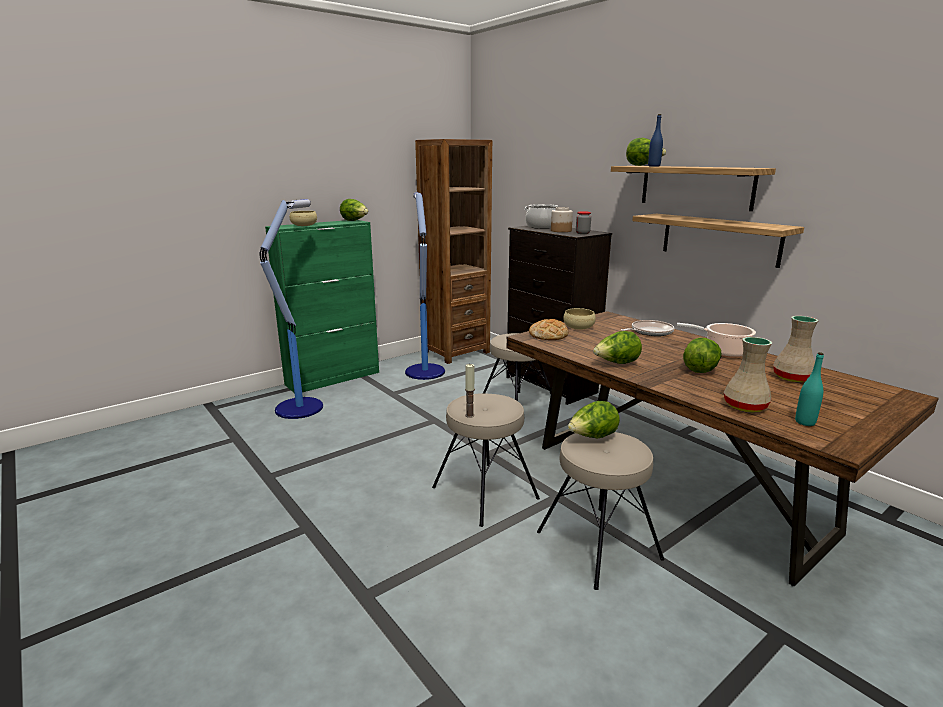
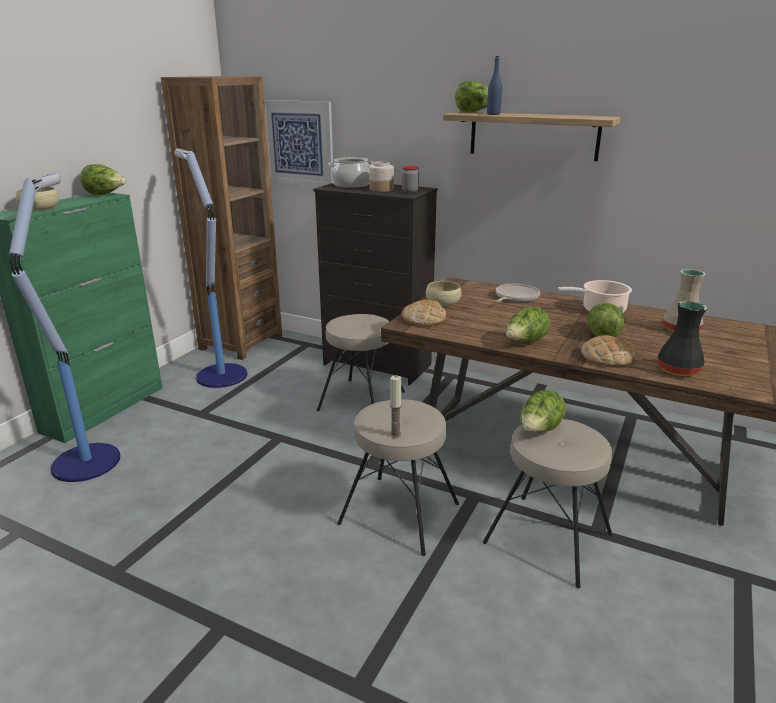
camera: 25 degrees left, 5 degrees up
(515, 193) = (298, 143): none -> picture
(683, 385) = (607, 357): none -> bread
(719, 239) = (563, 191): shelf -> none
(746, 407) = (679, 371): beige vase -> black vase
(805, 422) = (736, 377): turquoise bottle -> none

